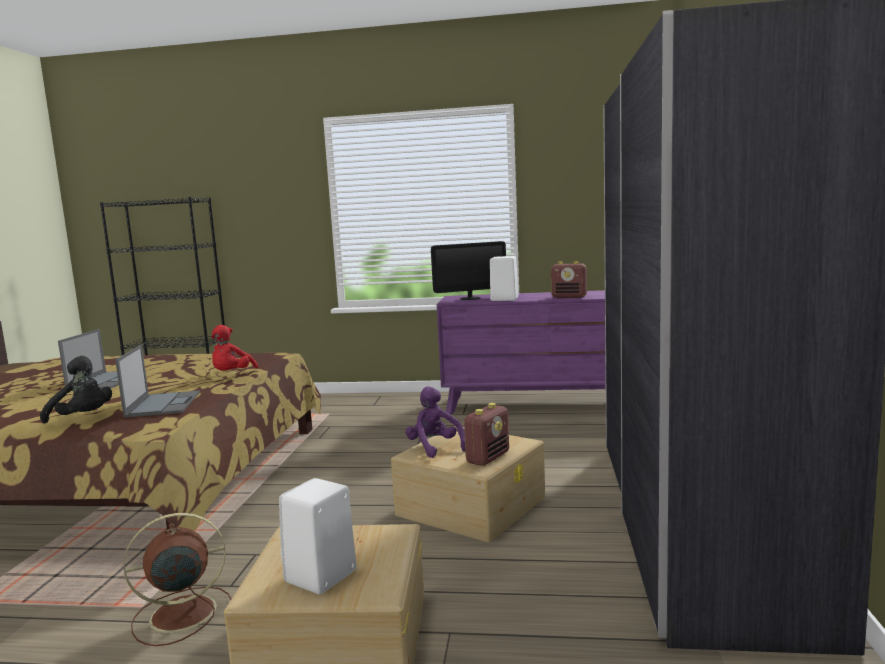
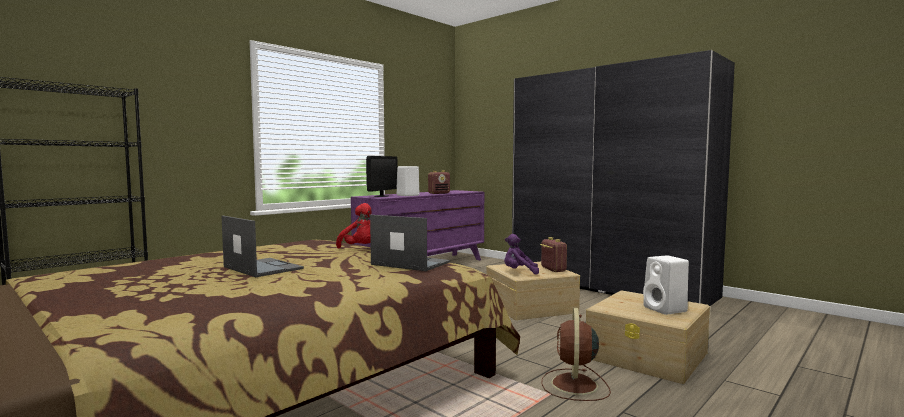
camera: 55 degrees left, 5 degrees down
(83, 418) = (394, 279): black plush toy -> none

